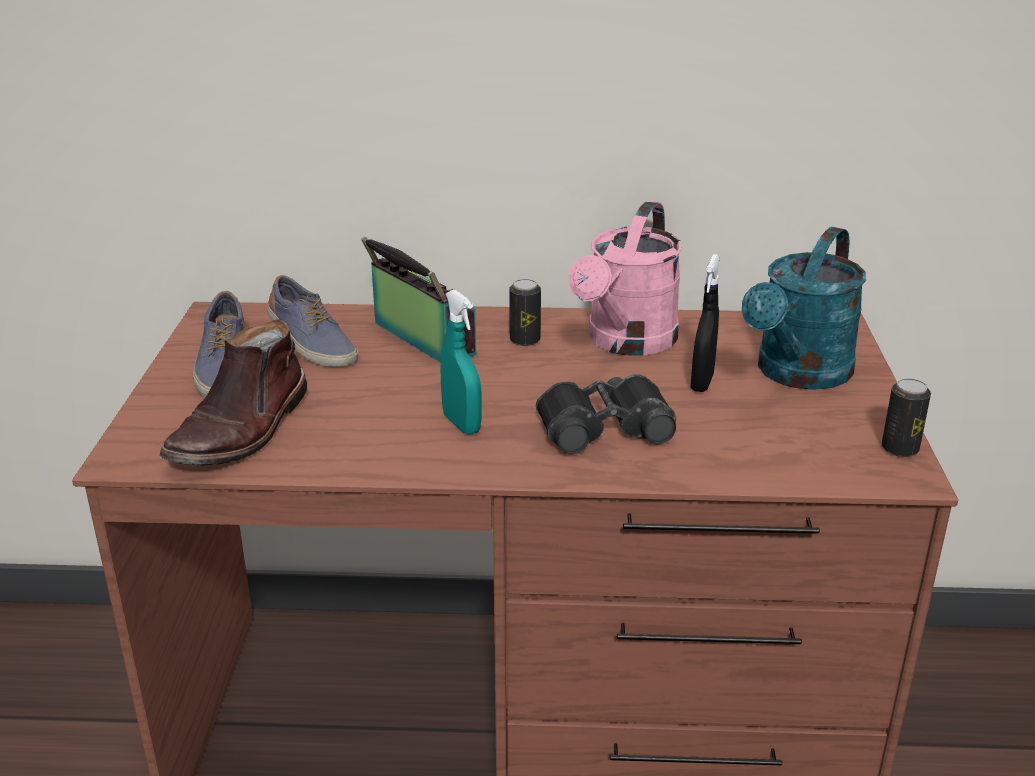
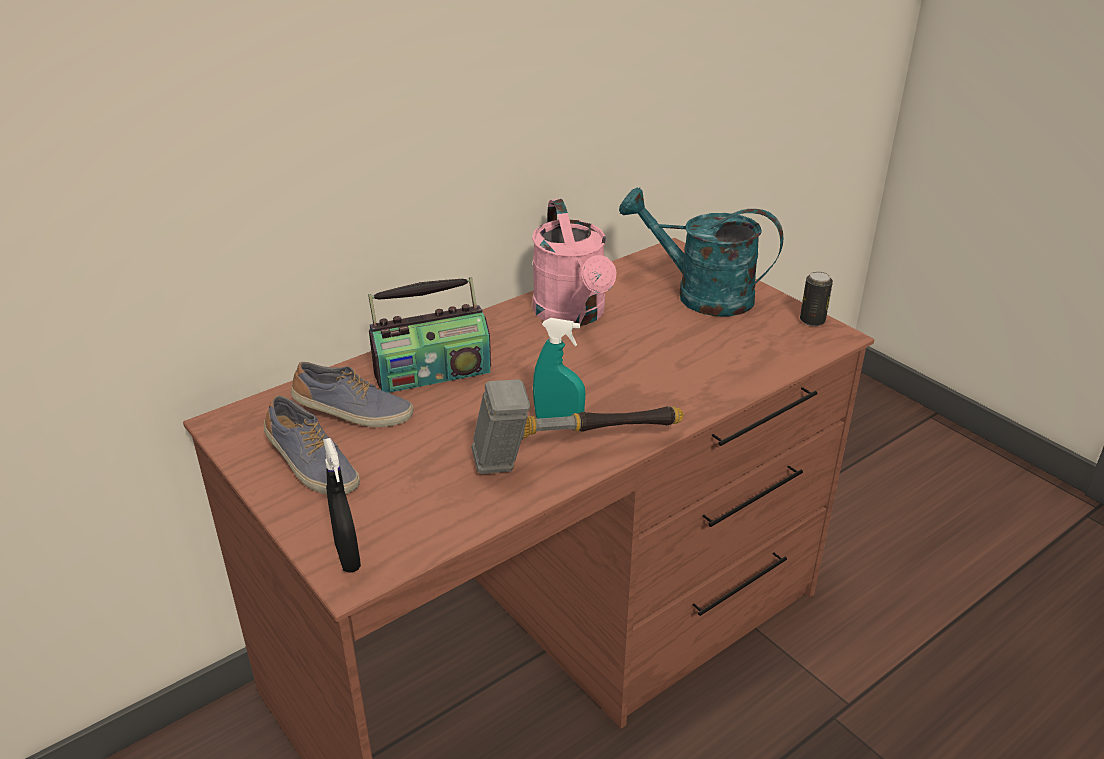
camera: 40 degrees left, 5 degrees up
(243, 430) = (411, 505): brown boot -> none
(421, 340) = (432, 372): radio -> radio turned 150 degrees clockwise
(428, 456) = (572, 457): none -> hammer
(525, 340) = (505, 341): can -> none
(603, 427) = (646, 382): black binoculars -> none
(702, 382) = (657, 324): black spray bottle -> black spray bottle (347, 557)
(797, 374) = (700, 295): turquoise watering can -> turquoise watering can turned 120 degrees clockwise

